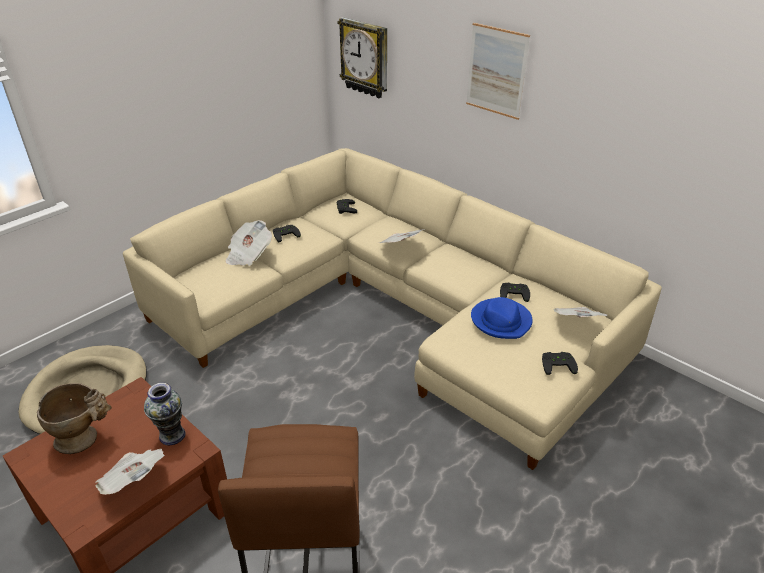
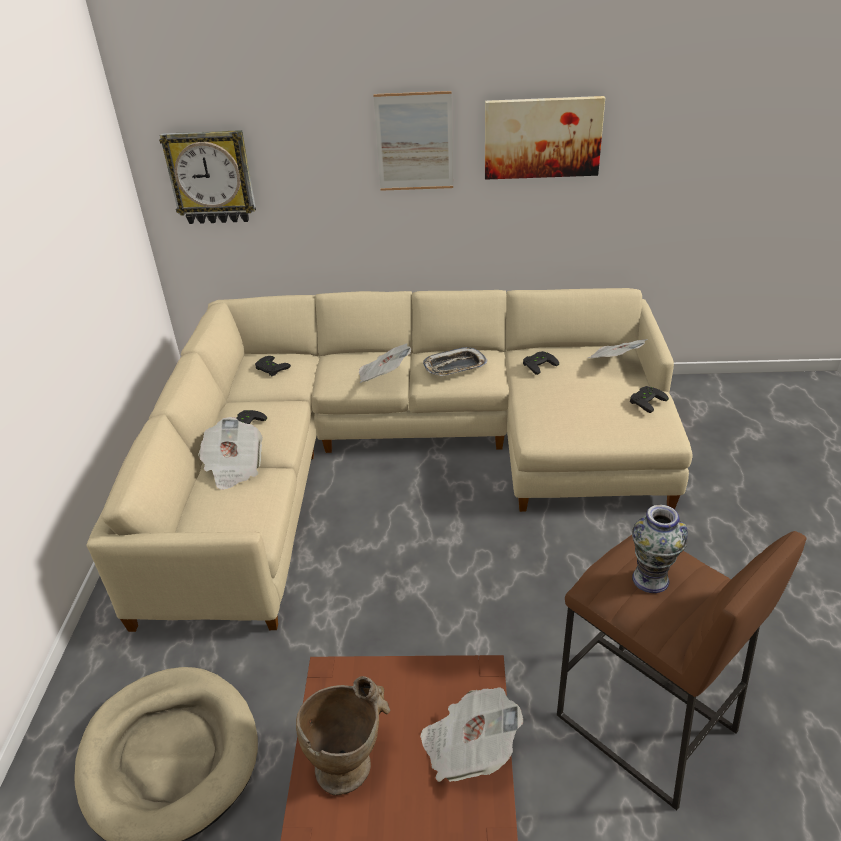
camera: 40 degrees left, 0 degrees up
(172, 435) = (437, 679): vase -> vase (650, 579)
(454, 264) = (455, 367): none -> tray
(501, 321) = (562, 391): blue hat -> none
(597, 98) = (542, 137): none -> picture

